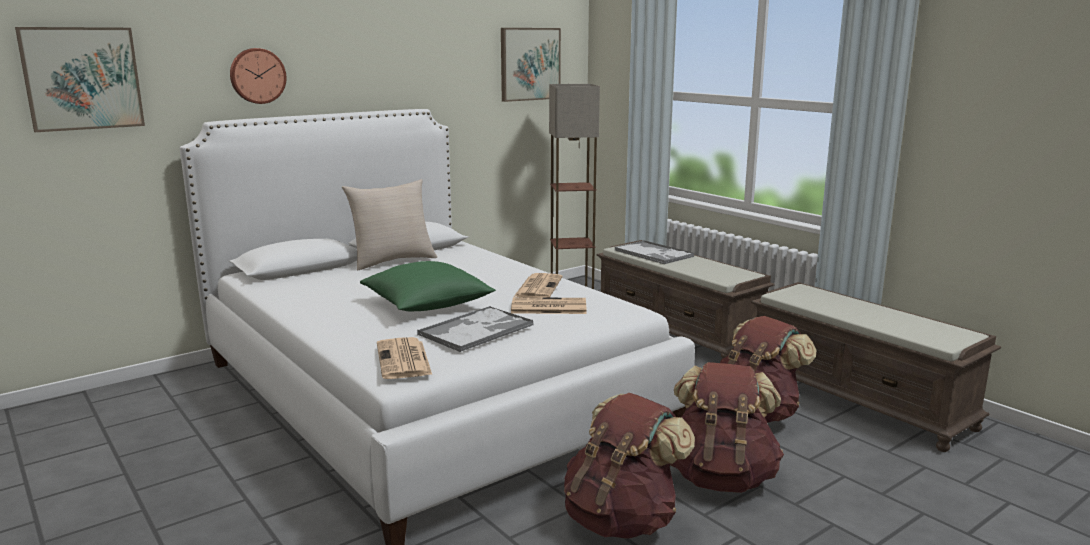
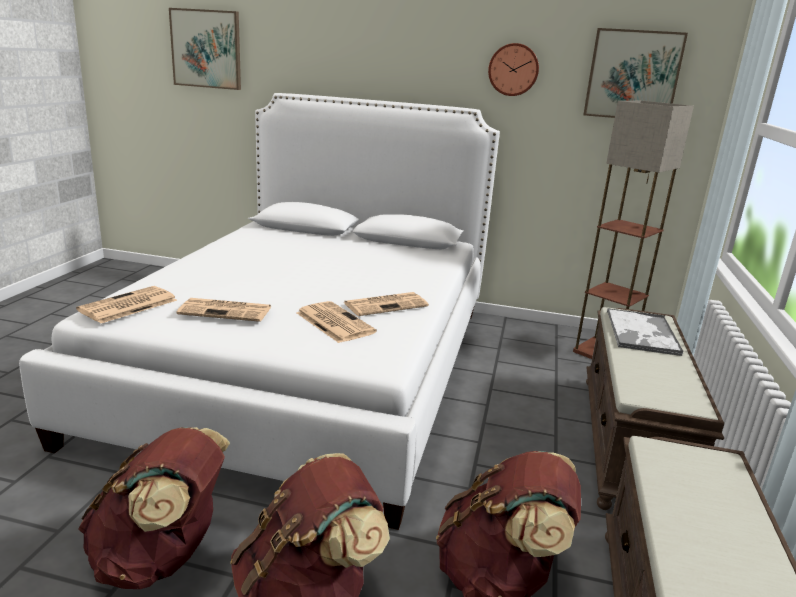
camera: 50 degrees right, 5 degrees up
(257, 76) = (327, 59): wall clock -> wall clock (513, 69)
(392, 261) = (367, 244): beige pillow -> none
(427, 304) = (275, 280): green pillow -> none
(477, 330) = (227, 310): tray -> newspaper

